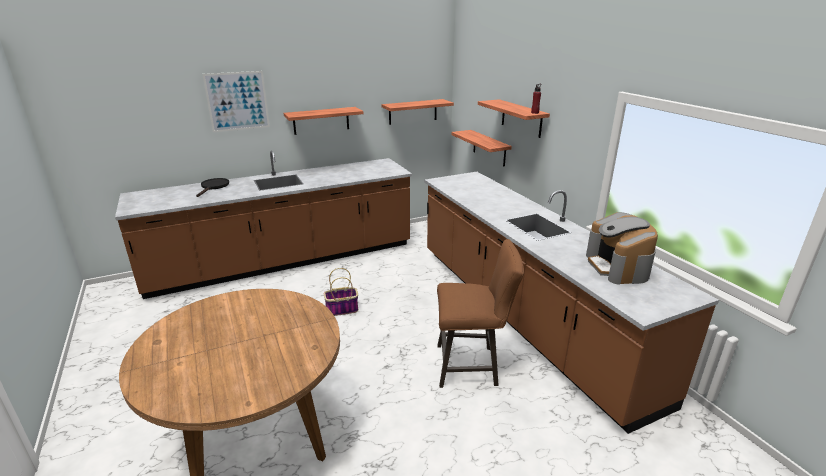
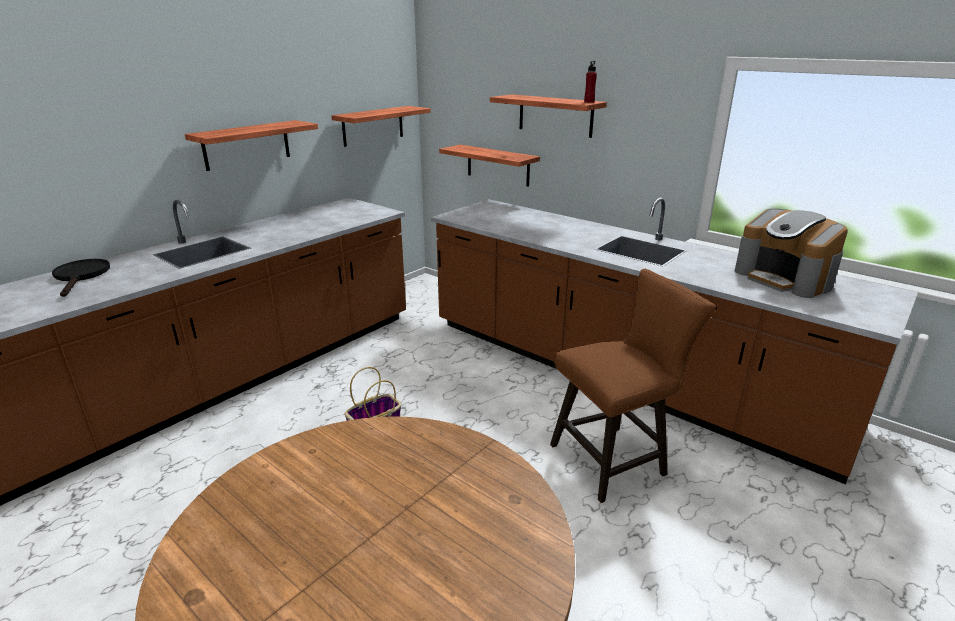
camera: 25 degrees left, 0 degrees up
(237, 101) = (99, 116): picture -> none

